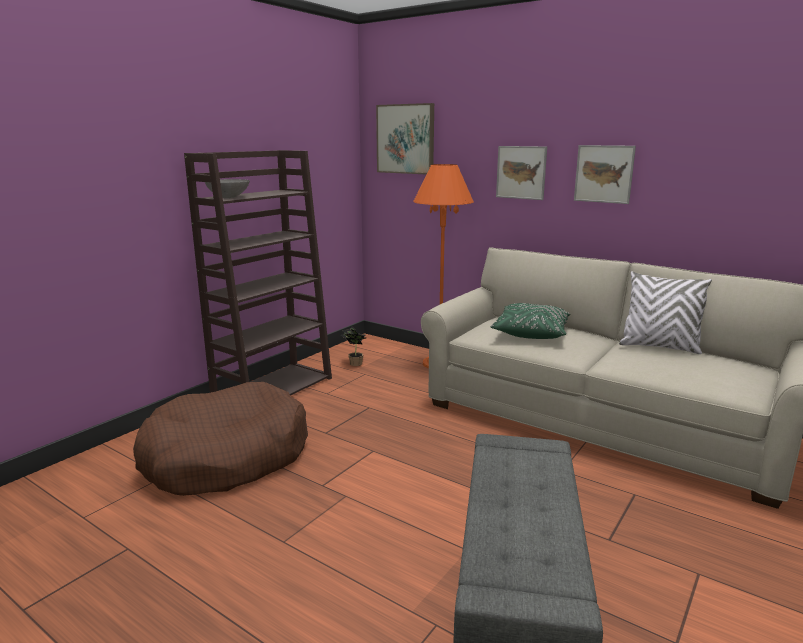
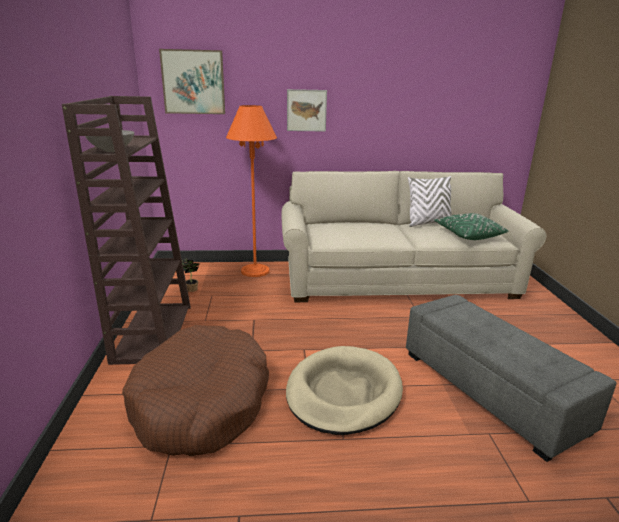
camera: 40 degrees left, 5 degrees up
(347, 504) = (343, 393): none -> beige dog bed
(531, 332) = (354, 230): green pillow -> green pillow (468, 235)
(604, 174) = (369, 110): picture -> none

